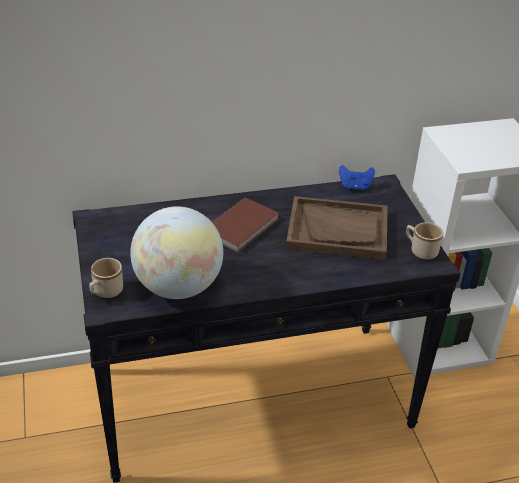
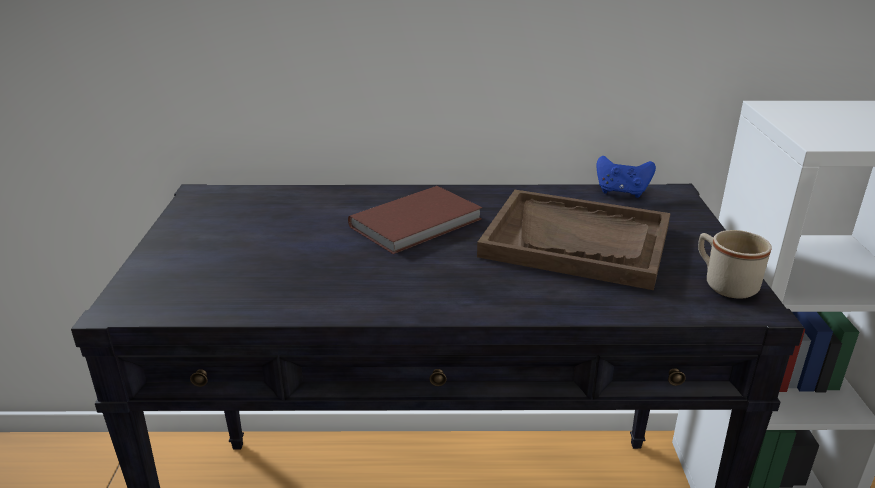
camera: 15 degrees right, 10 degrees down
(105, 292) = (144, 284): beige mug -> none
(178, 287) = (266, 290): globe -> none

